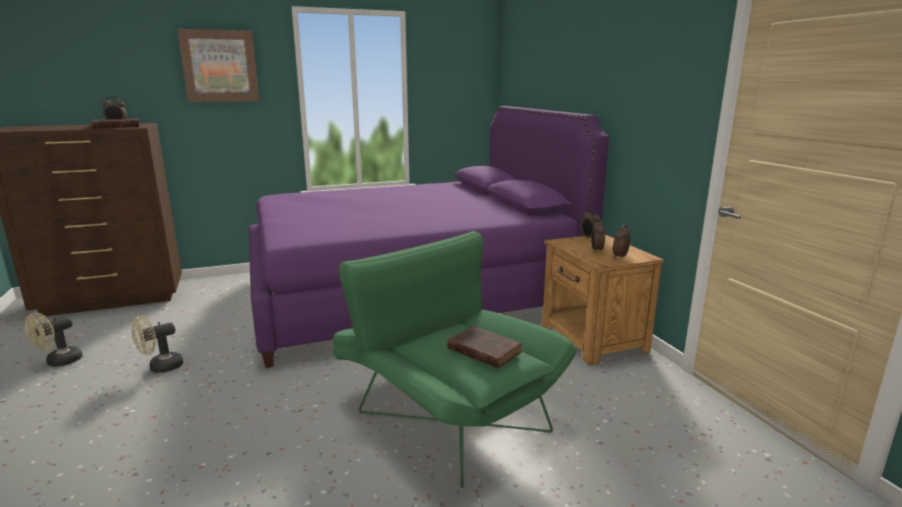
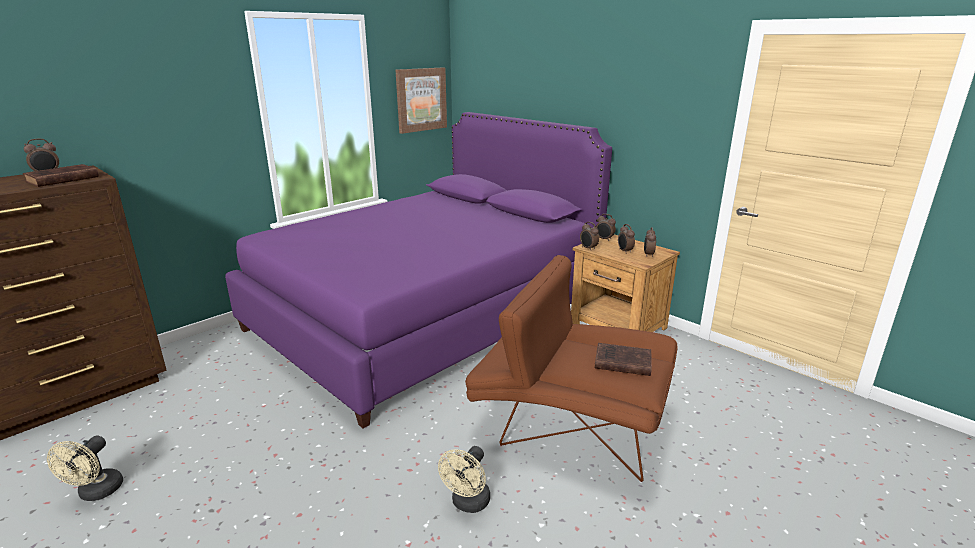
camera: 25 degrees left, 5 degrees up
(160, 367) = (243, 461): beige fan -> beige fan (468, 504)
(220, 66) = (166, 87): picture -> picture (421, 99)
(445, 413) = (570, 423): green armchair -> brown armchair
(559, 243) = (588, 248): none -> alarm clock

